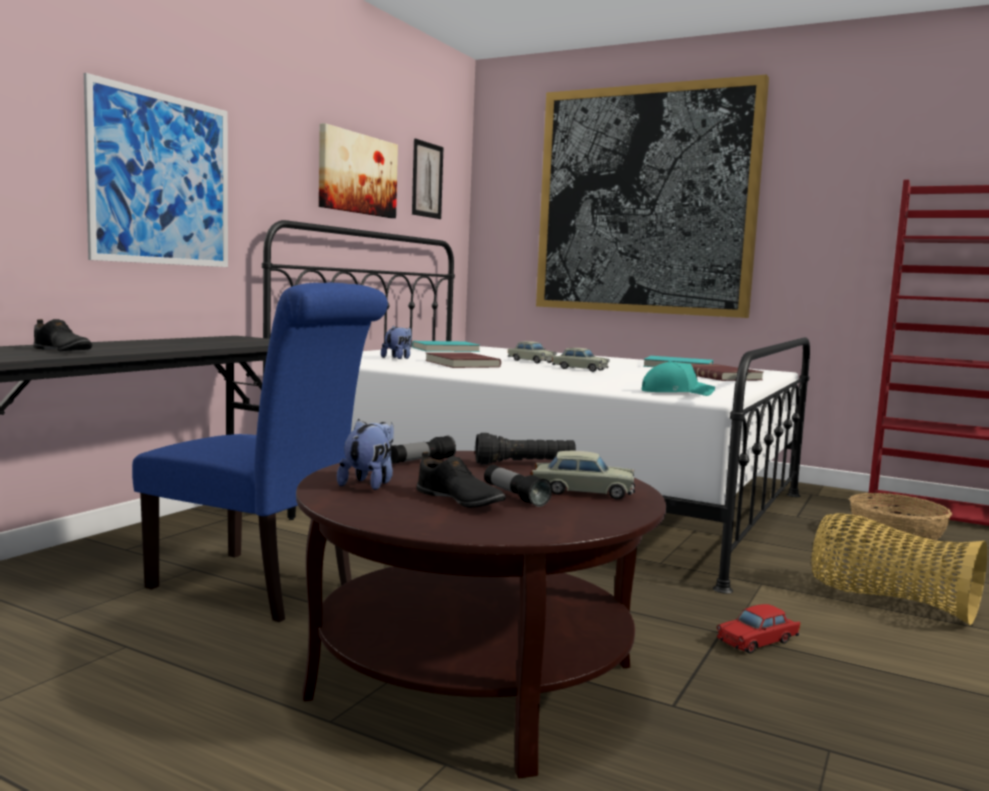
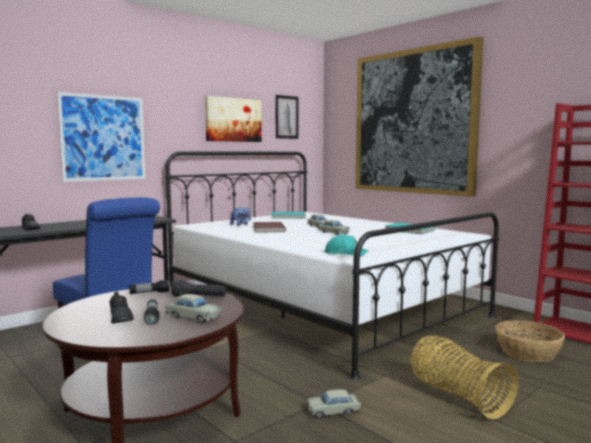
camera: 20 degrees right, 0 degrees up
(369, 484) = (98, 306): plush toy -> none
(719, 376) = (417, 239): red book -> none
(758, 641) = (333, 411): red toy car -> beige toy car

